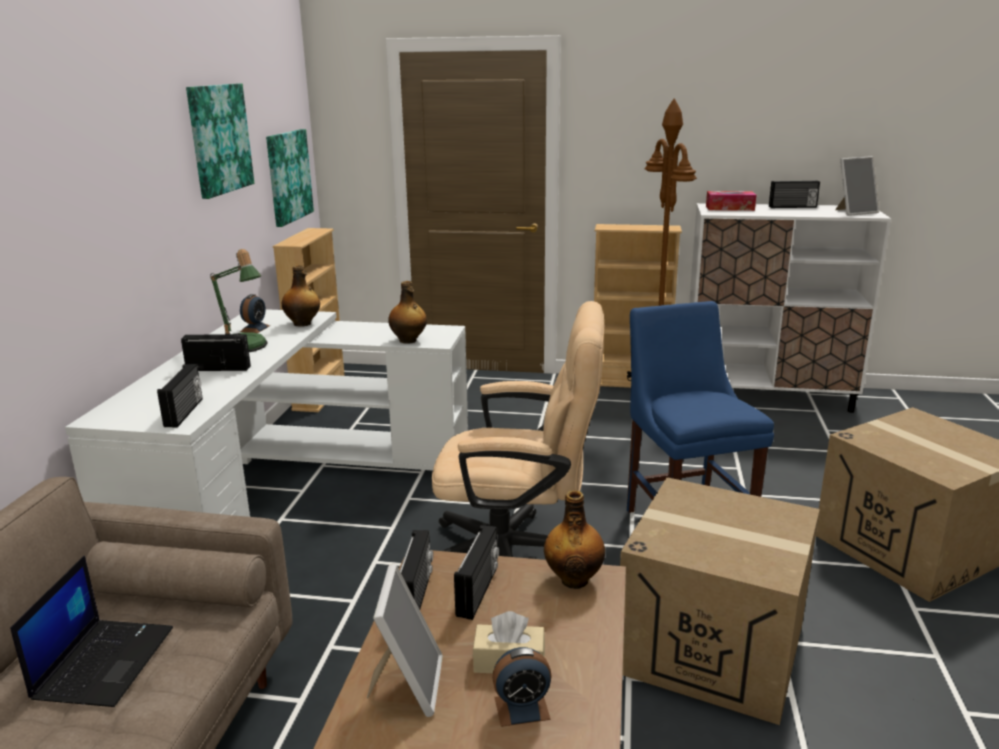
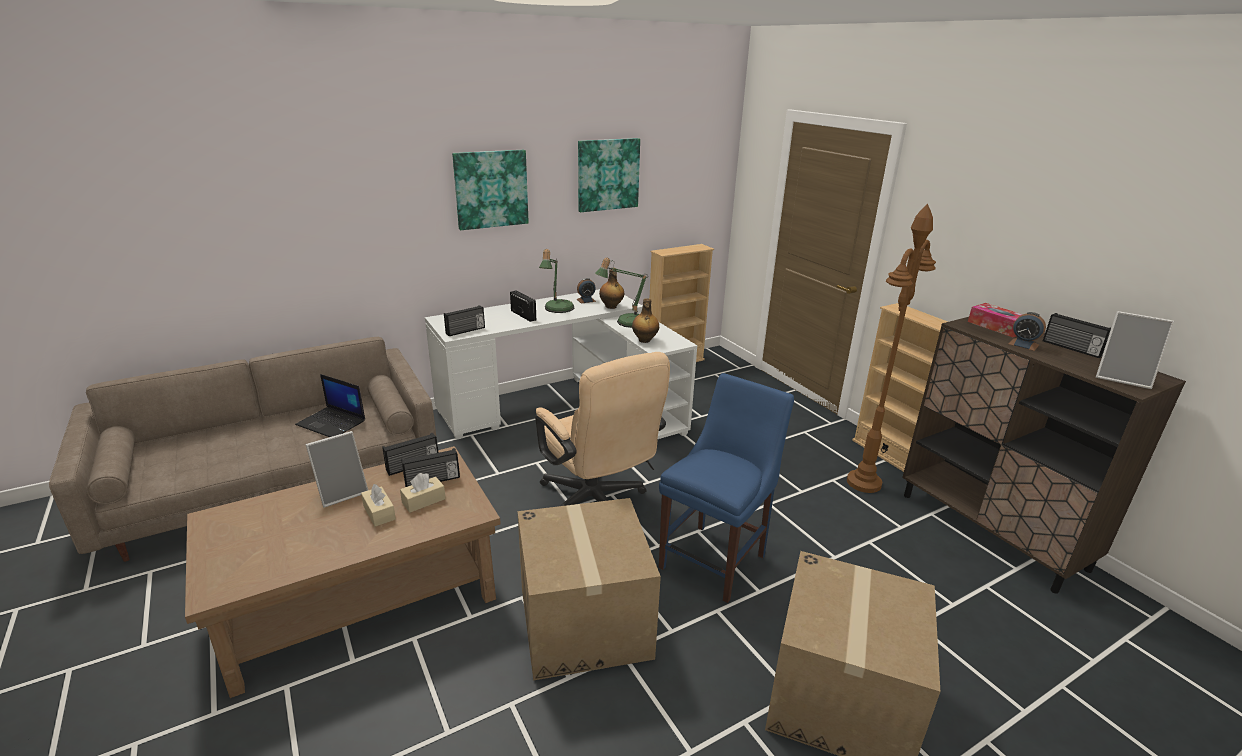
camera: 50 degrees right, 5 degrees up
(104, 662) = (332, 423): laptop -> laptop turned 60 degrees clockwise
(288, 176) = (690, 204): picture -> picture (491, 189)
(346, 334) = (626, 322): none -> table lamp
(522, 613) = (423, 501): none -> beige tissue box
(522, 708) = (345, 530): alarm clock -> alarm clock (1023, 344)
(574, 579) = (469, 505): bottle -> none
(767, 397) = (991, 531): white cabinet -> brown cabinet

